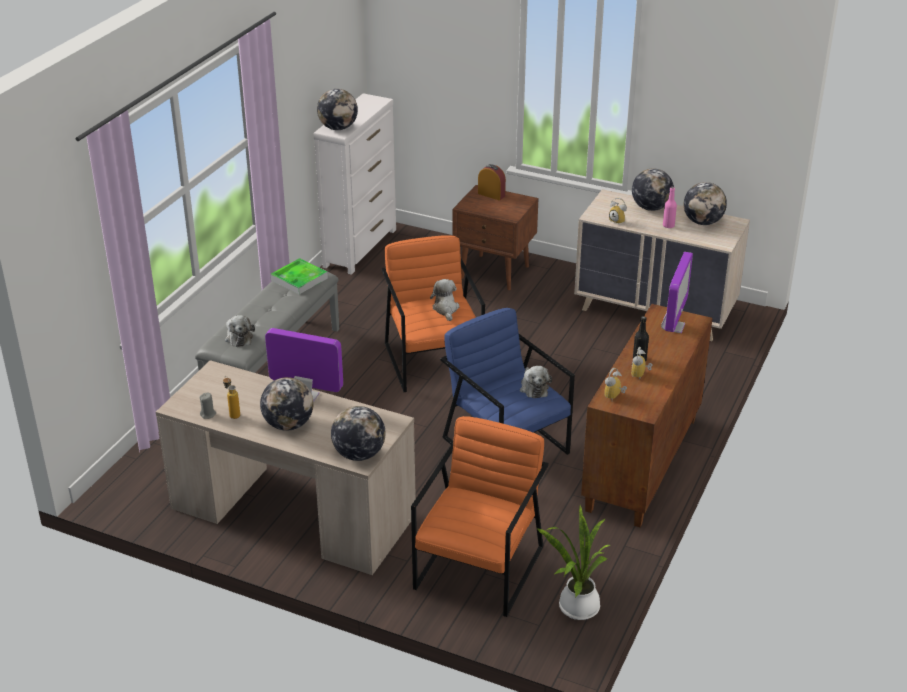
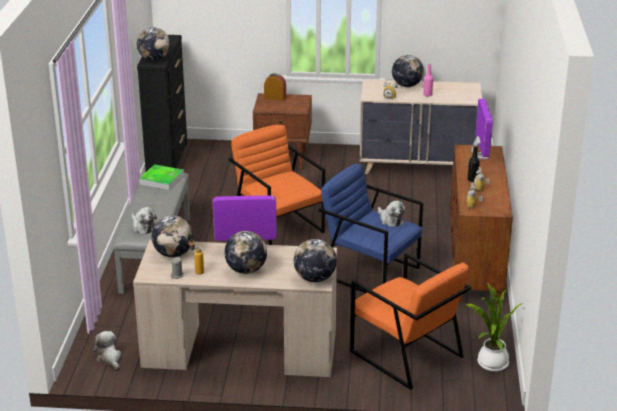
camera: 20 degrees left, 5 degrees down
(360, 247) = (167, 160): white dresser -> black dresser
(446, 309) = (288, 181): plush toy -> plush toy (109, 358)
(480, 567) = (406, 354): orange armchair -> orange armchair turned 135 degrees clockwise
(702, 222) = (449, 89): globe -> globe (173, 254)

